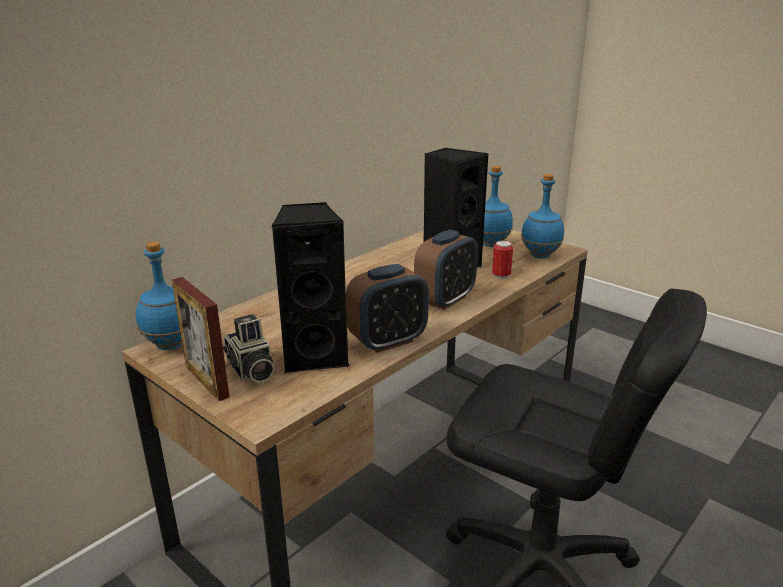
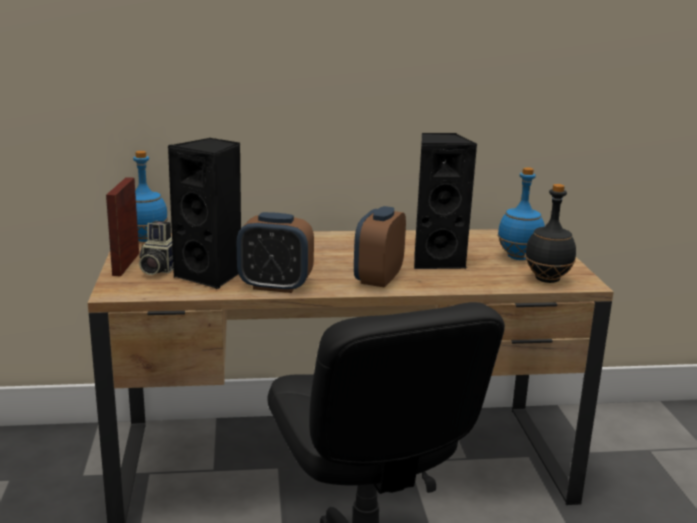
camera: 40 degrees right, 5 degrees down
(445, 300) = (378, 279): alarm clock -> alarm clock turned 120 degrees clockwise
(501, 276) = (467, 280): can -> none
(539, 255) = (546, 279): blue bottle -> black bottle

